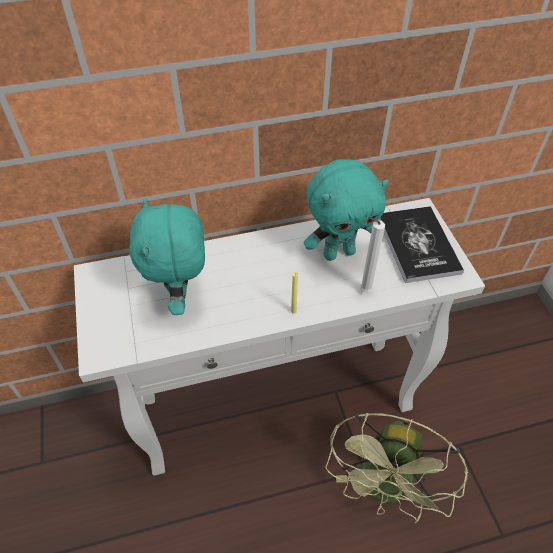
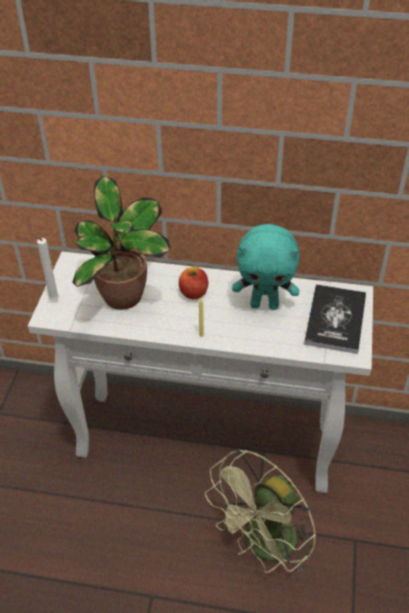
camera: 25 degrees right, 5 degrees down
(181, 298) = (124, 298): turquoise plush toy -> potted plant
(256, 264) = (193, 293): none -> apple
(363, 291) = (265, 339): white candle -> white candle (52, 299)

